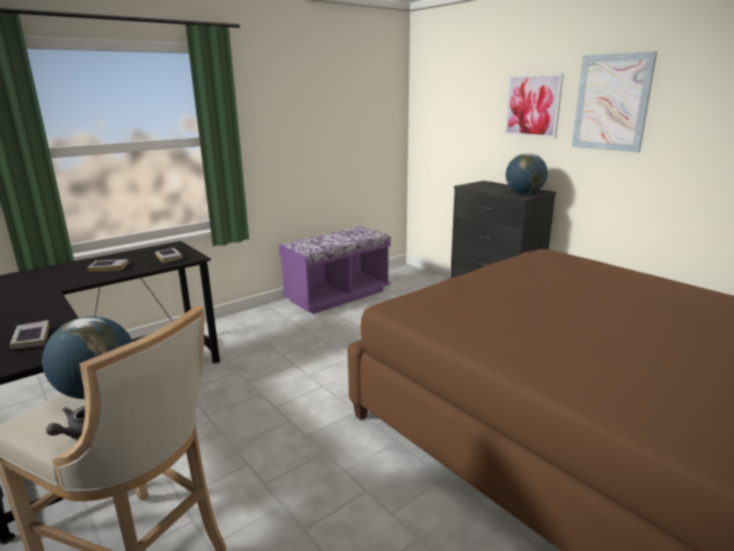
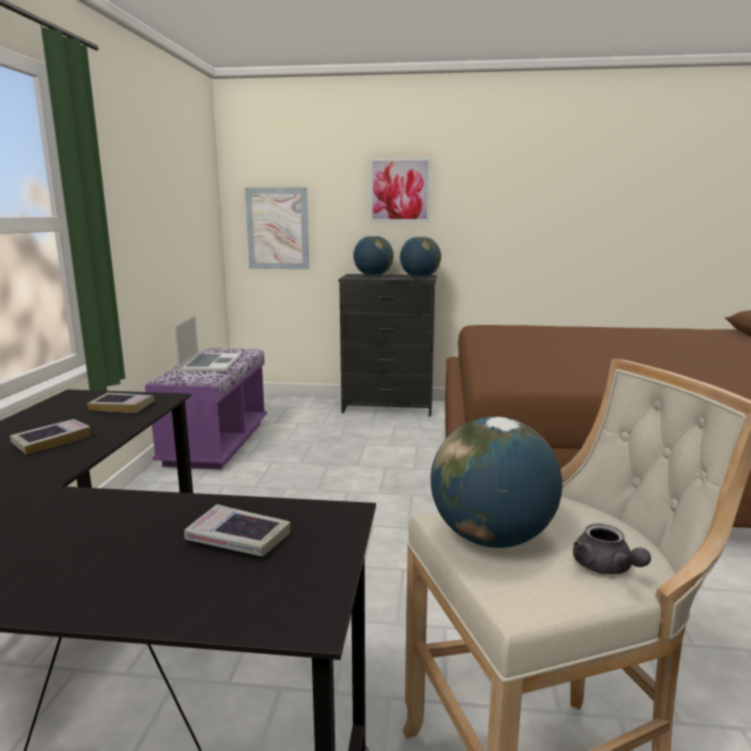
camera: 45 degrees left, 5 degrees down
(331, 238) = (209, 363): none -> laptop
(493, 186) = (373, 276): none -> globe
(611, 102) = (482, 186): picture -> picture (277, 229)

